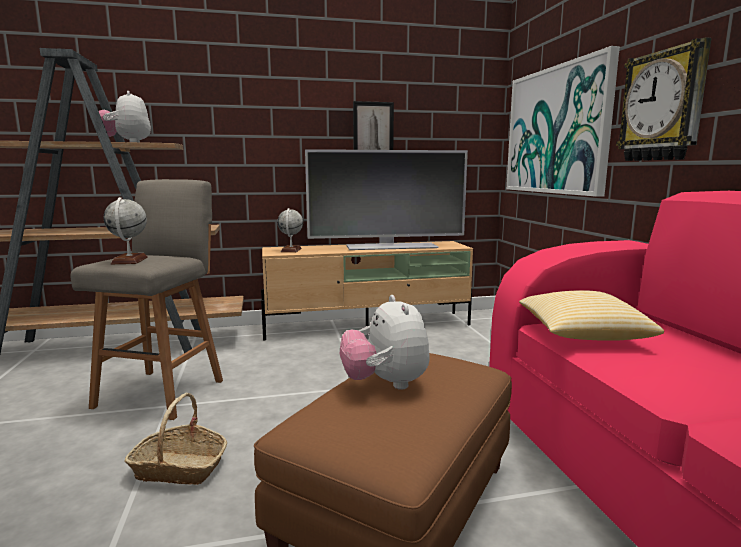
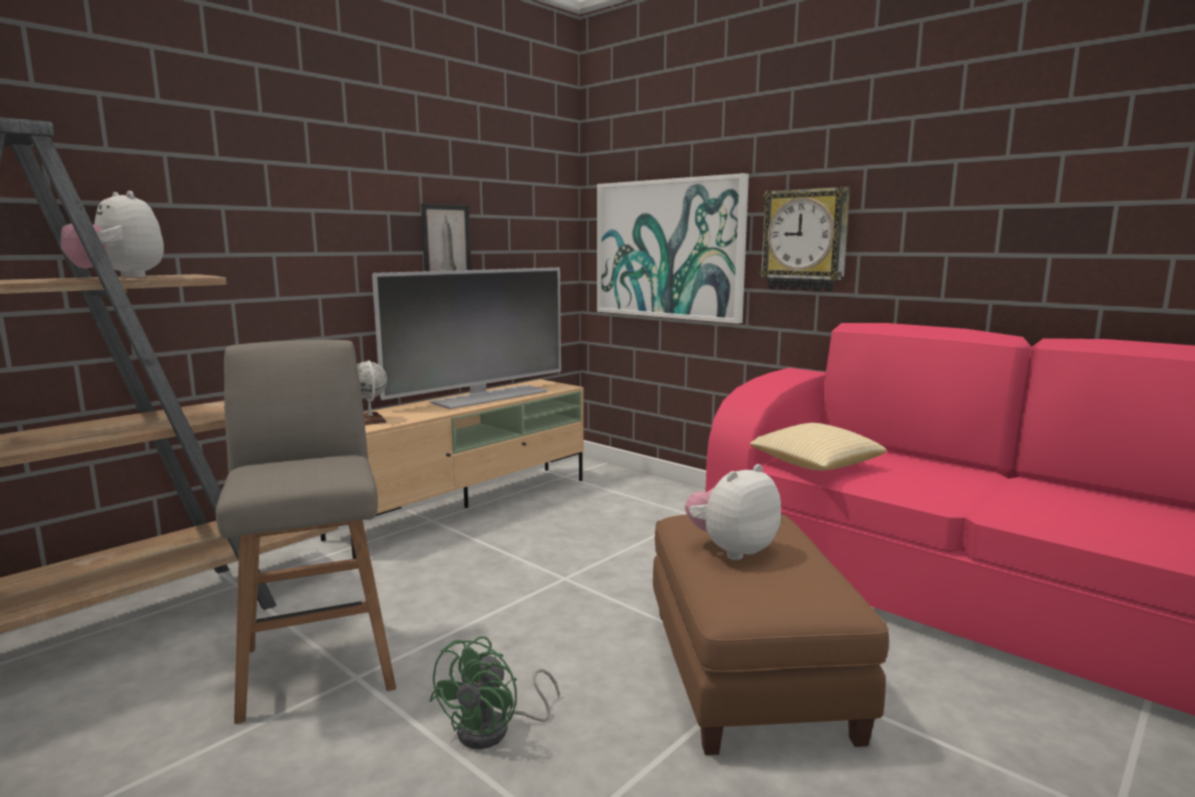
camera: 35 degrees left, 0 degrees up
(129, 260) = (298, 475): globe -> none
(179, 468) = (495, 730): basket -> green fan
(385, 384) = (732, 550): plush toy -> plush toy turned 105 degrees clockwise

